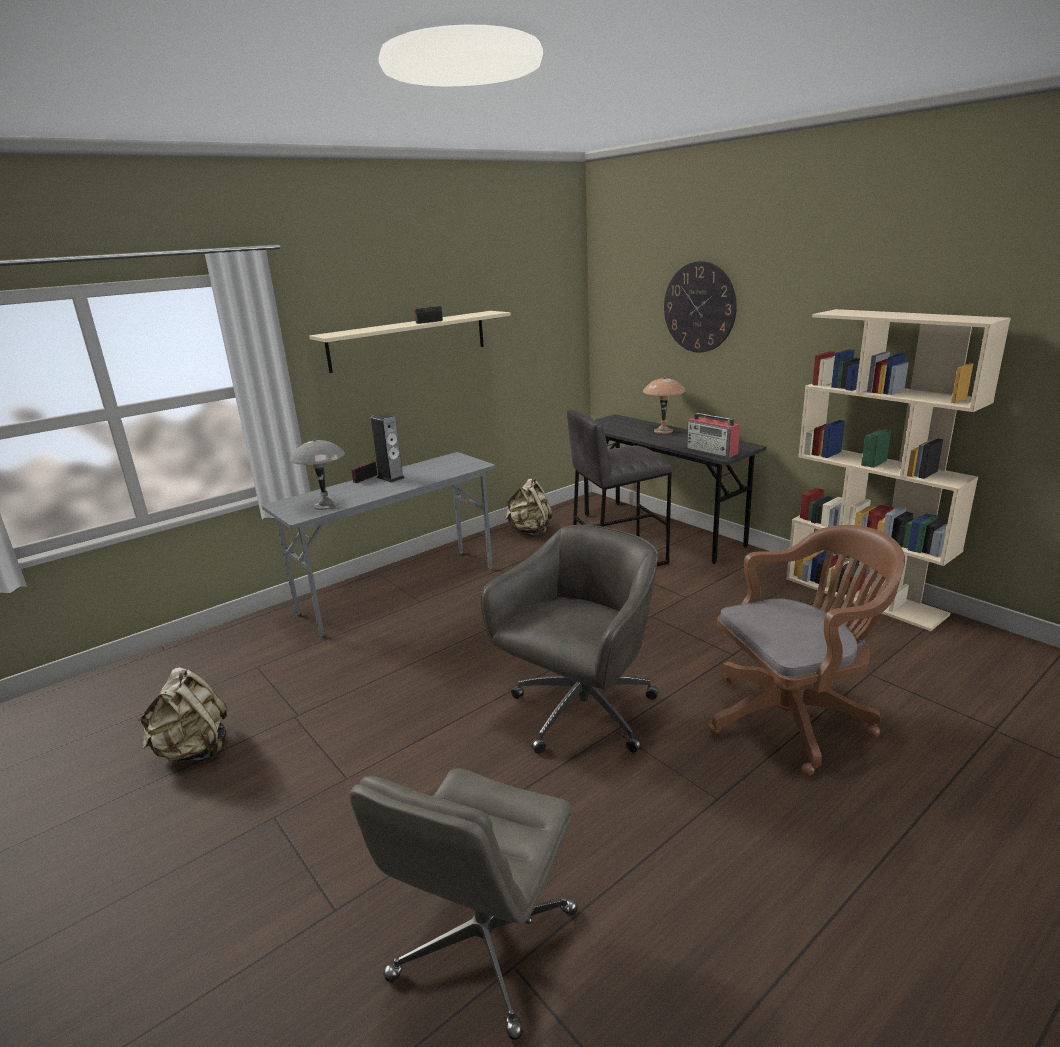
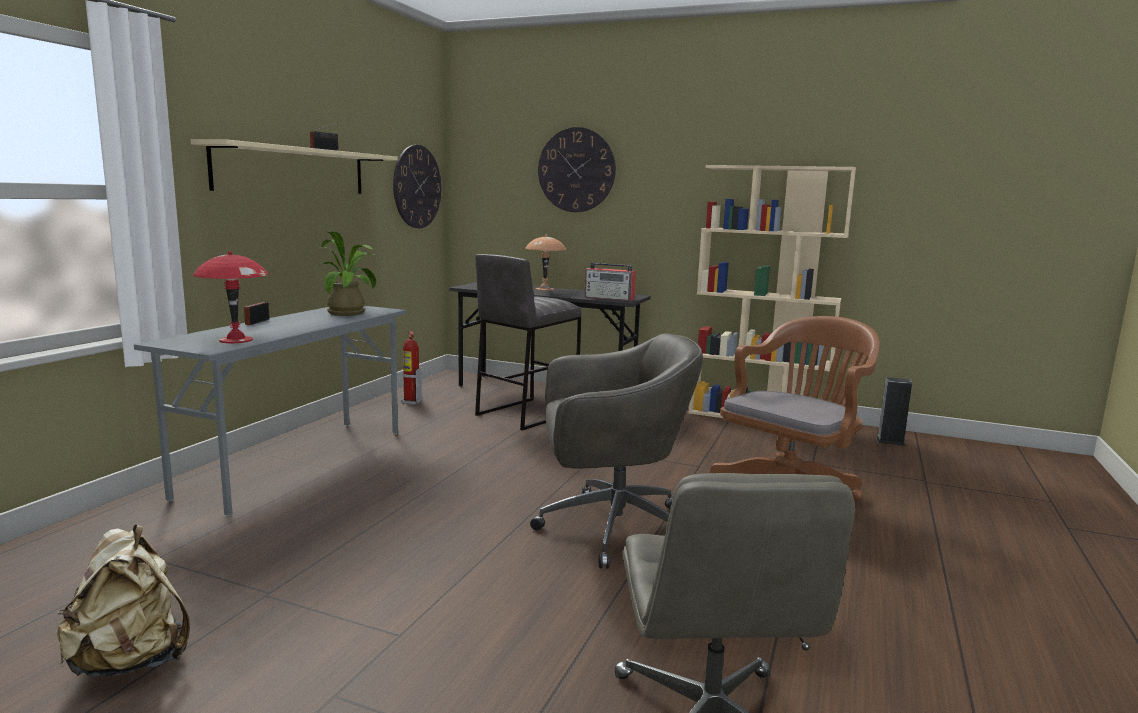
camera: 30 degrees left, 10 degrees down
(325, 505) = (235, 340): grey table lamp -> red table lamp
(391, 477) = (291, 320): speaker -> speaker (890, 441)
(445, 467) = (350, 312): none -> potted plant
(530, 531) = (411, 402): beige backpack -> fire extinguisher
(551, 327) = (417, 187): none -> wall clock
(580, 713) = (610, 528): grey office chair -> grey office chair turned 75 degrees clockwise

